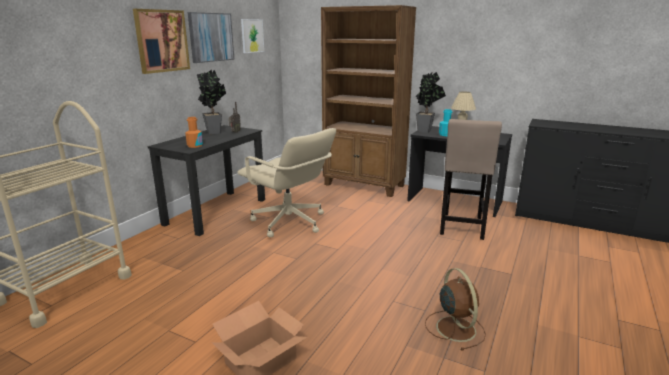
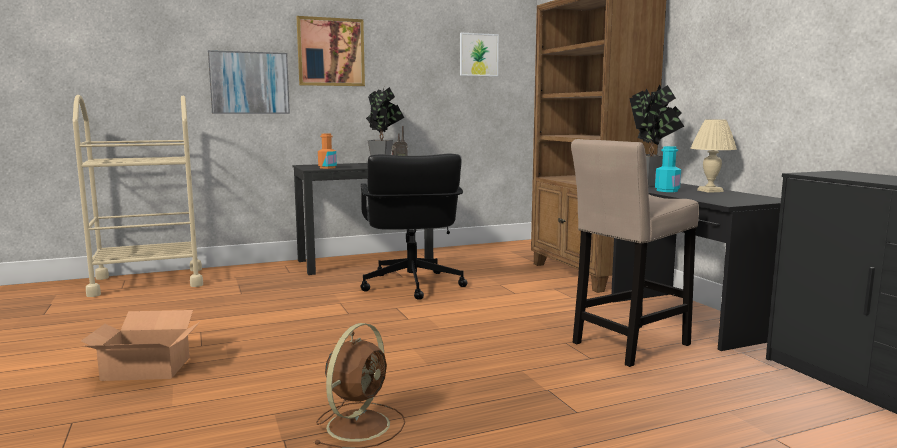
camera: 40 degrees right, 10 degrees down
(211, 37) = (405, 52): picture -> picture (249, 83)
(289, 223) = (411, 285): beige office chair -> black office chair

